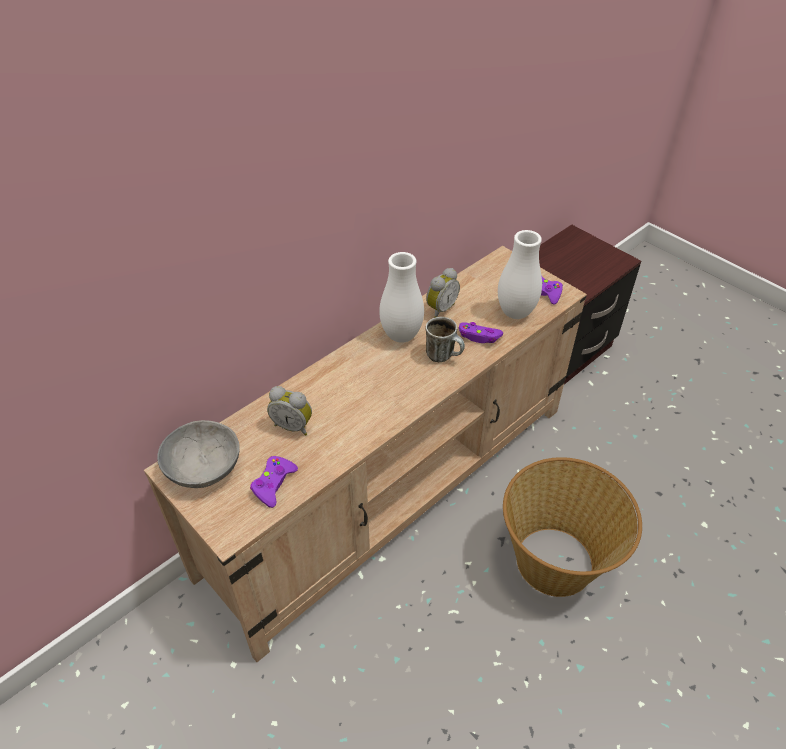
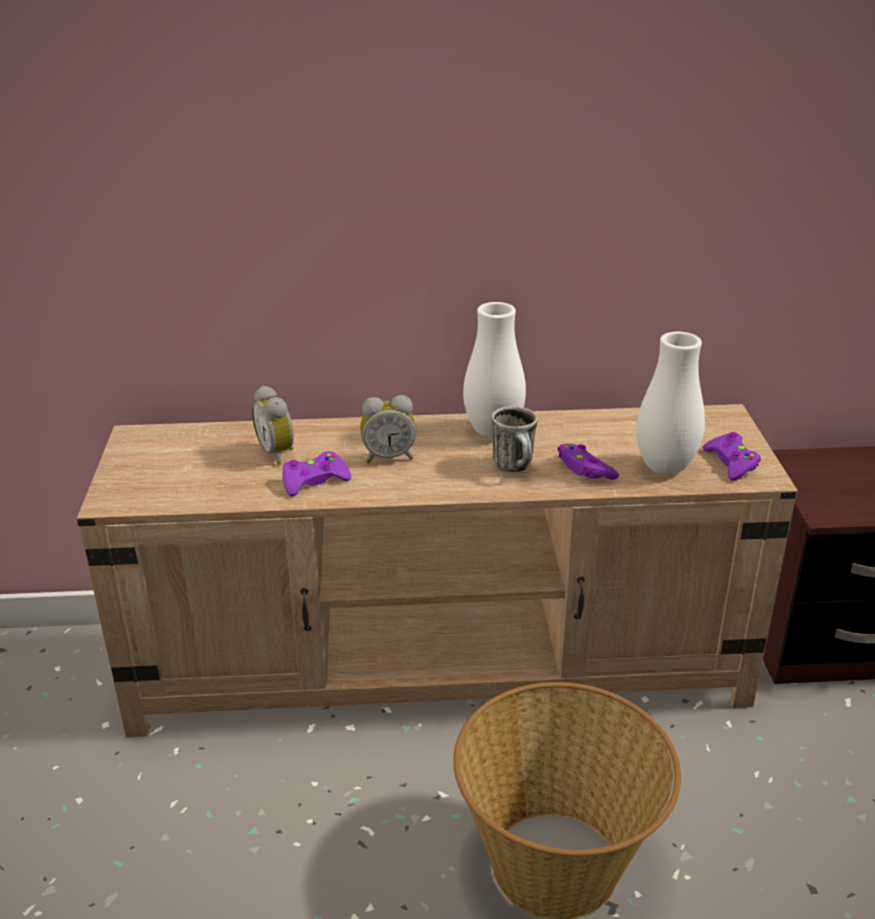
camera: 40 degrees right, 15 degrees down
(203, 467) = (159, 445): grey bowl -> none
(273, 484) = (197, 486): purple game controller -> purple game controller (314, 481)
(440, 309) = (573, 428): alarm clock -> alarm clock (388, 457)

